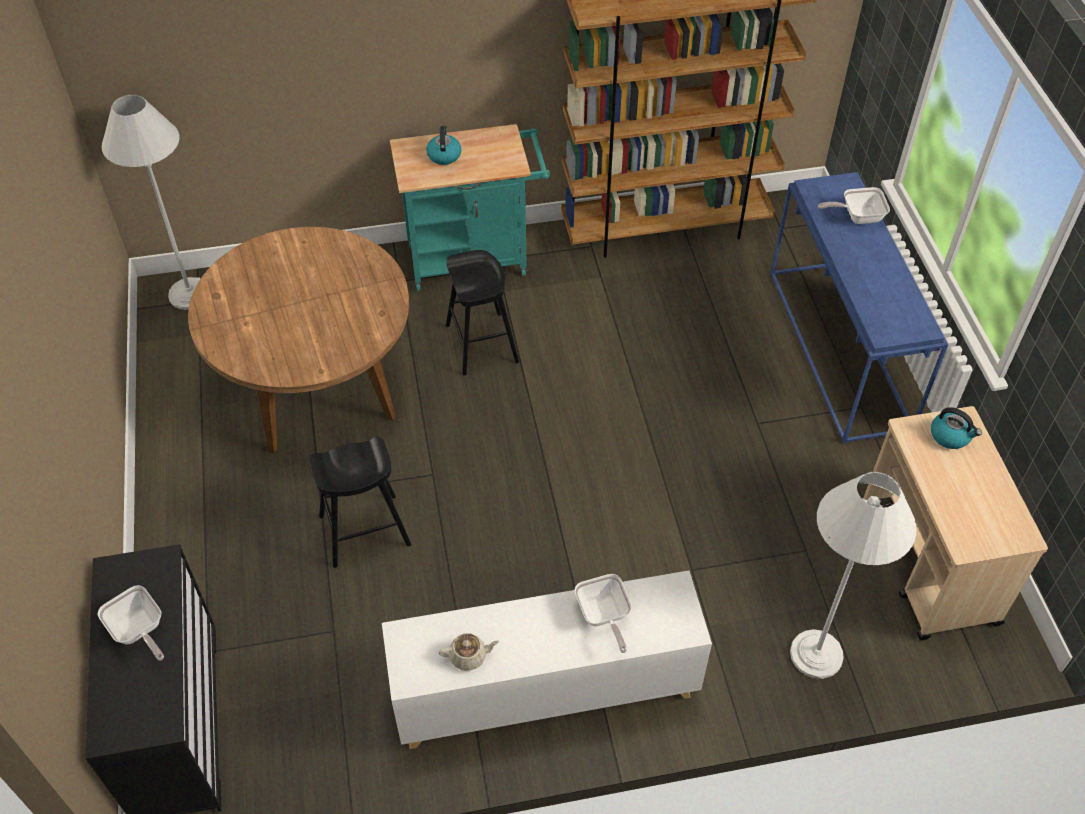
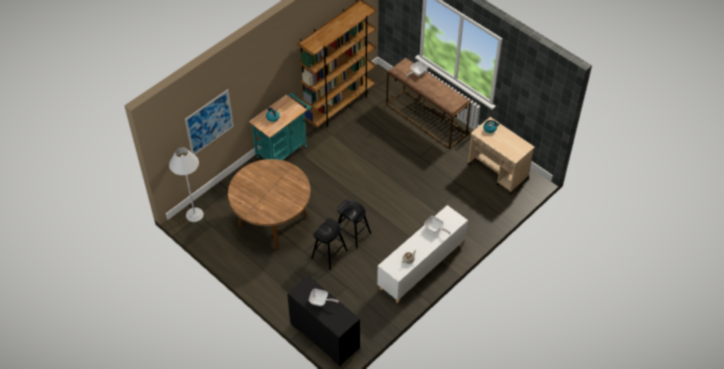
camera: 35 degrees left, 0 degrees up
(259, 81) = (209, 122): none -> picture
(481, 343) = (312, 177): black stool -> black stool (352, 233)
(816, 654) = (486, 214): white floor lamp -> none
(840, 350) = (427, 119): blue console table -> brown console table

